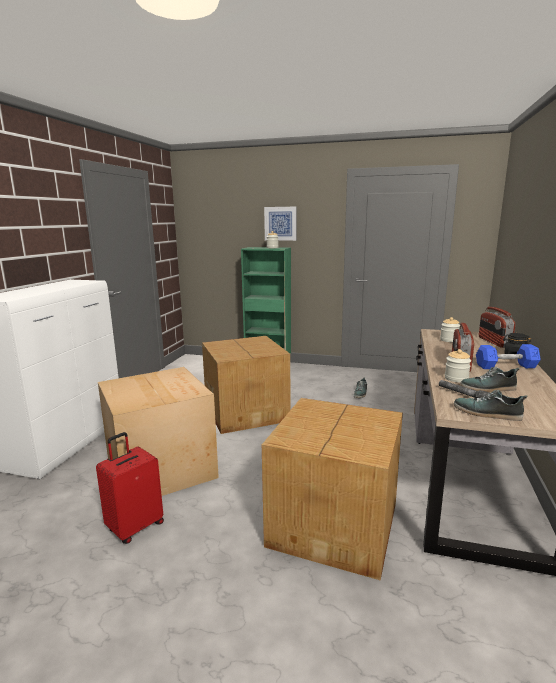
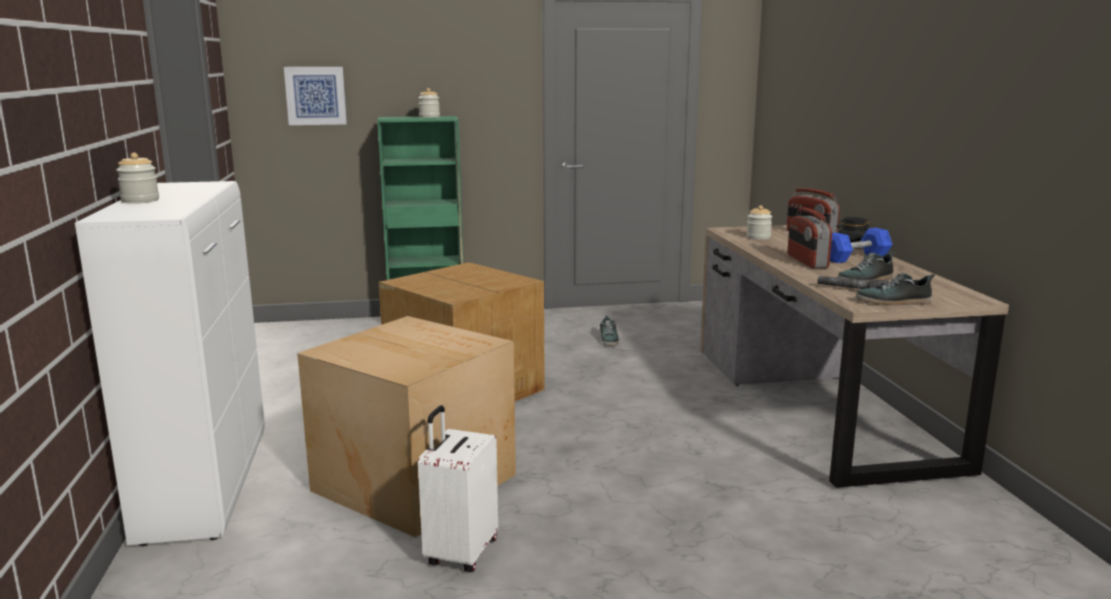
camera: 25 degrees left, 0 degrees up
(135, 527) = (460, 553): red suitcase -> white suitcase
(280, 223) = (434, 75): picture -> picture (316, 95)
(336, 523) = (718, 486): cardboard box -> none
(456, 378) = (822, 275): jar -> jar (140, 200)

